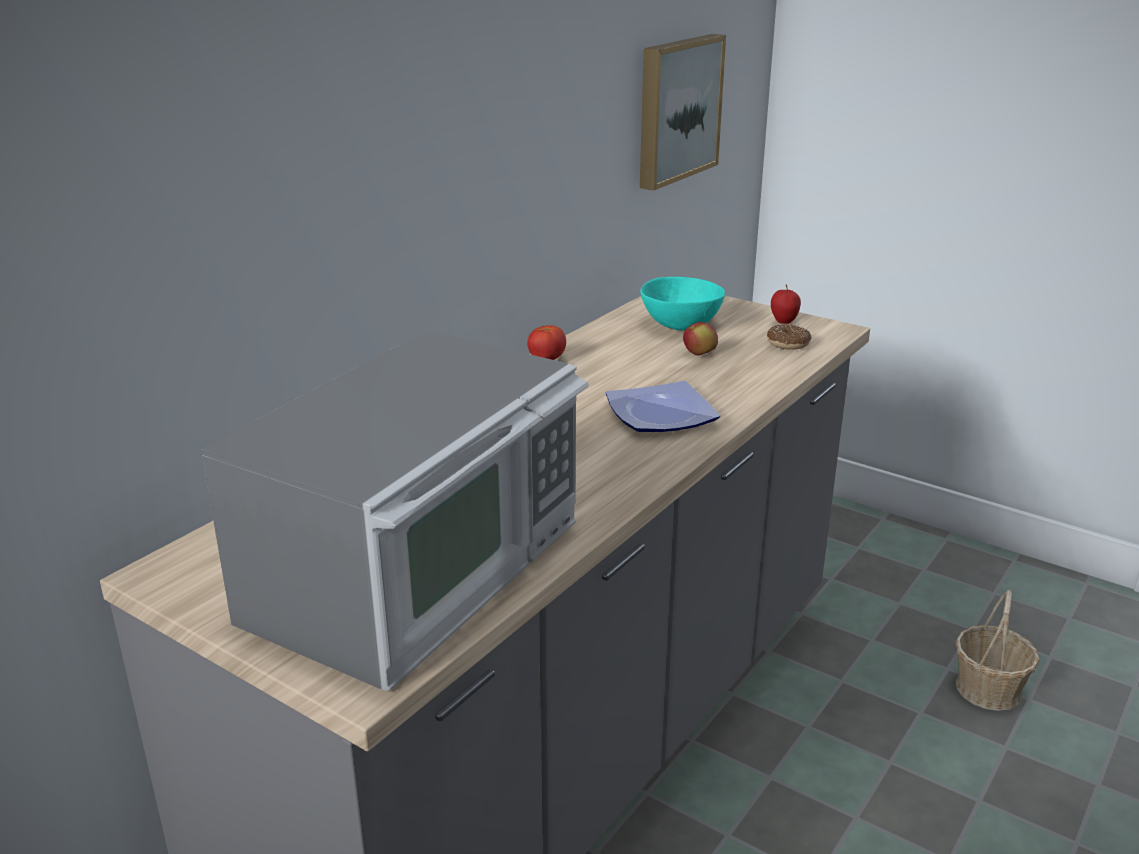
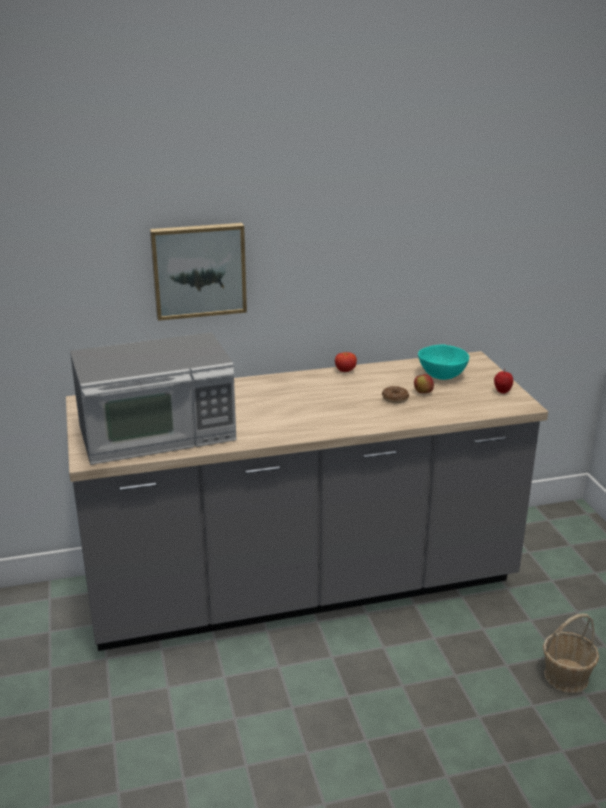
camera: 40 degrees right, 0 degrees up
(658, 414) = (349, 412): plate -> none
(676, 109) = (504, 246): picture -> picture (198, 270)
(788, 344) = (481, 403): donut -> donut (395, 399)

